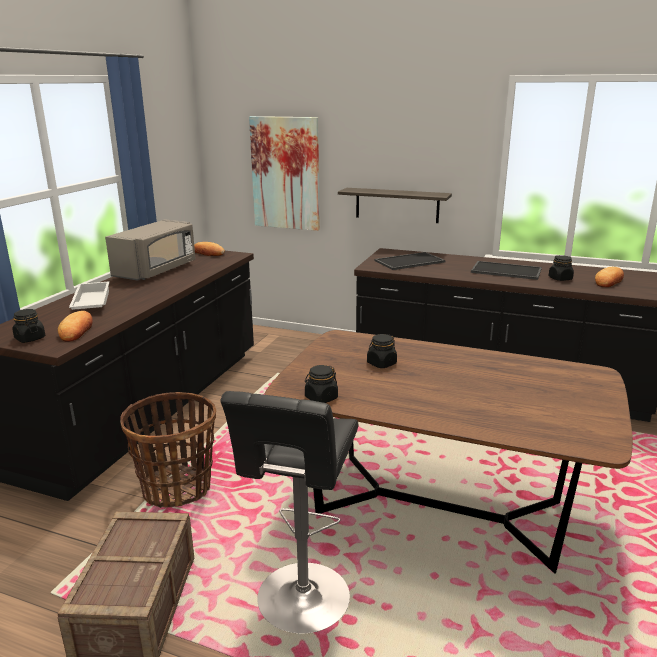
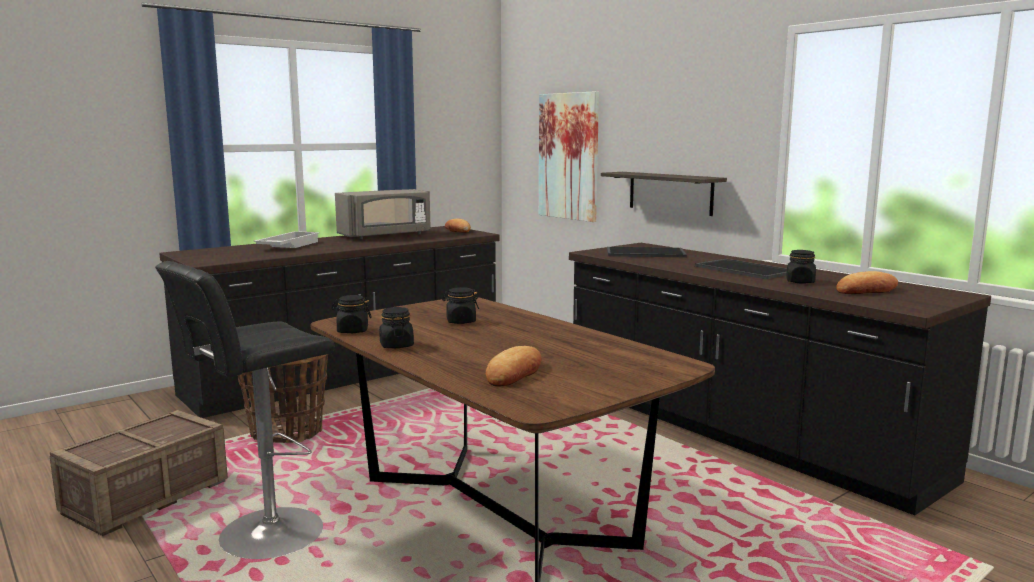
camera: 30 degrees right, 10 degrees down
(30, 338) = (200, 257): black jar -> black jar (396, 345)
(77, 330) = (239, 257): bread -> bread (514, 373)

